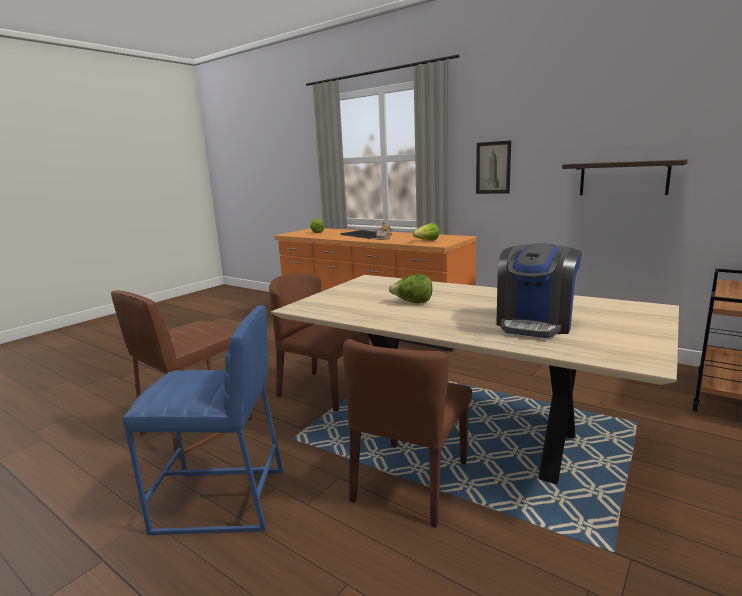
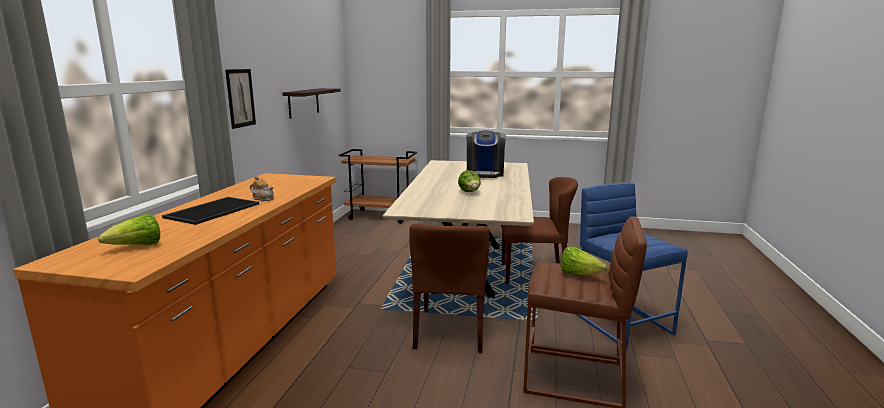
camera: 115 degrees left, 0 degrees up
(427, 241) = (293, 183): lettuce -> lettuce (579, 274)
(535, 323) = (485, 173): coffee machine -> coffee machine turned 90 degrees clockwise

